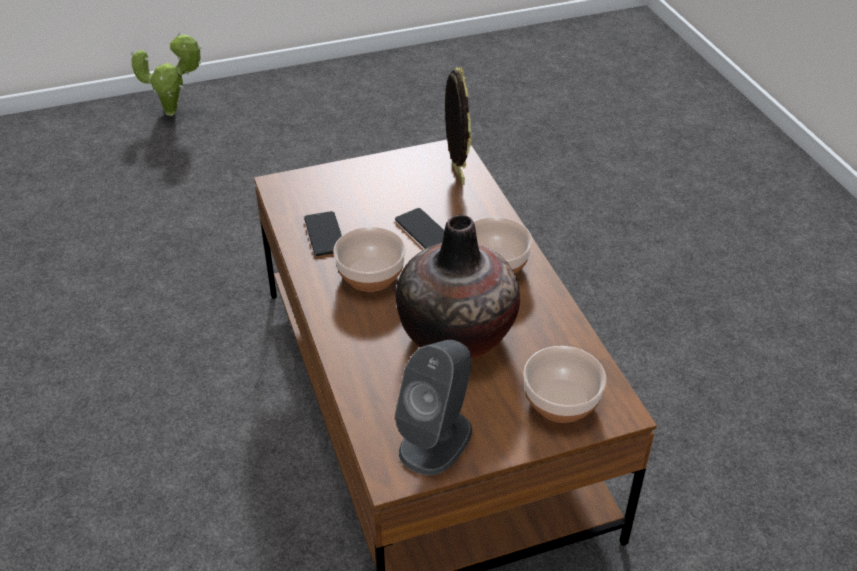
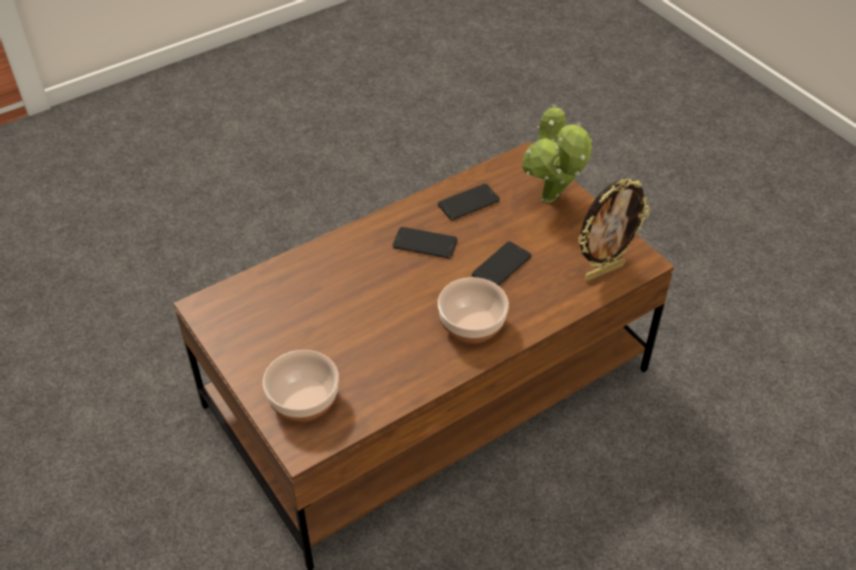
camera: 75 degrees right, 5 degrees up
(175, 112) = (737, 109): potted plant -> potted plant (551, 201)
(369, 275) = (424, 243): bowl -> phone
(436, 439) = (243, 325): grey speaker -> none
(457, 333) = (369, 315): vase -> none

